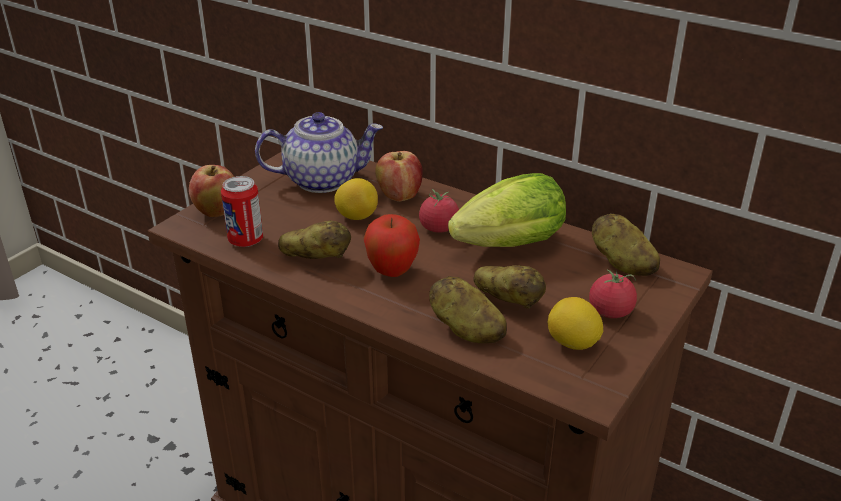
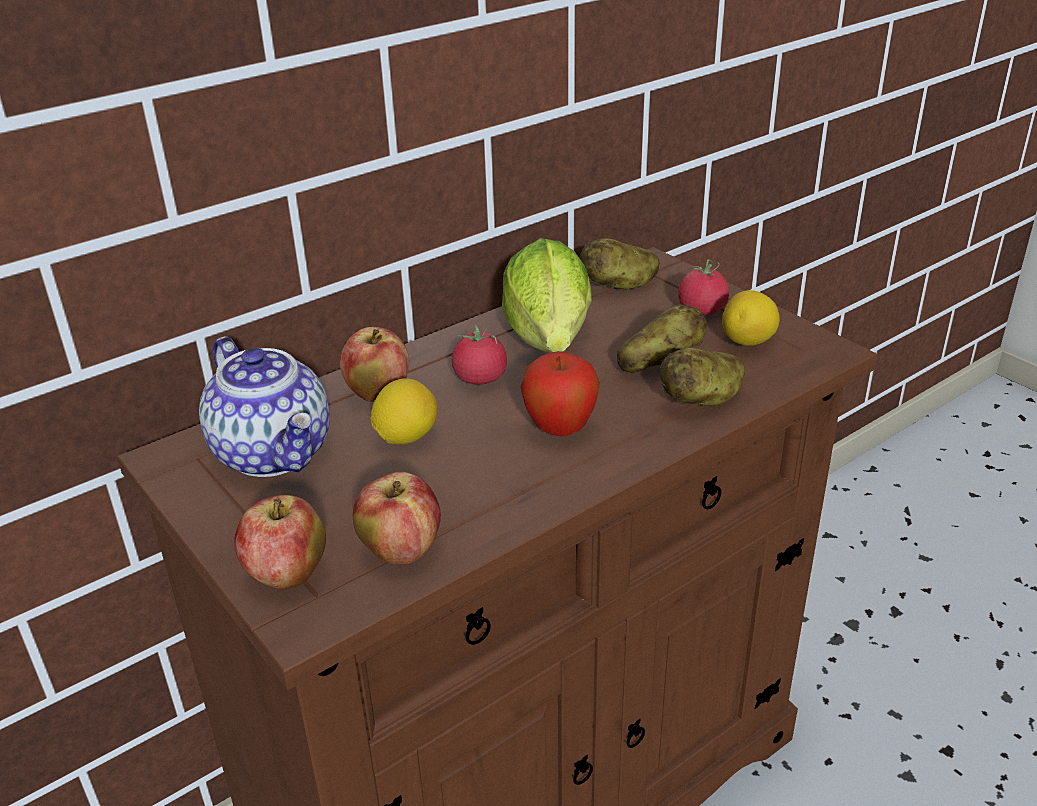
camera: 70 degrees left, 0 degrees up
(246, 240) = (401, 551): can -> apple
(316, 258) = (493, 487): potato -> none
(322, 180) = (275, 452): teapot -> teapot turned 135 degrees clockwise

